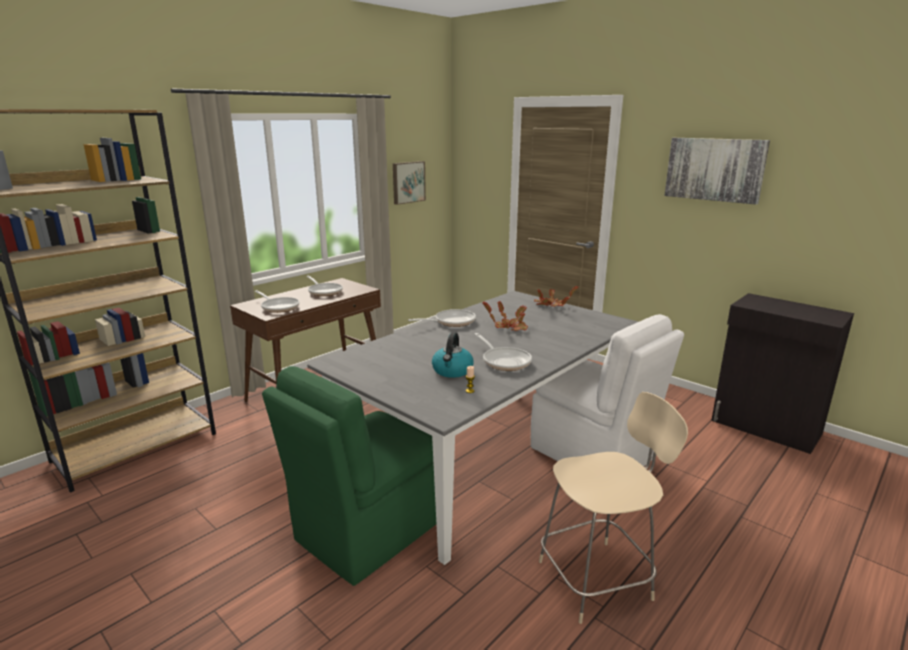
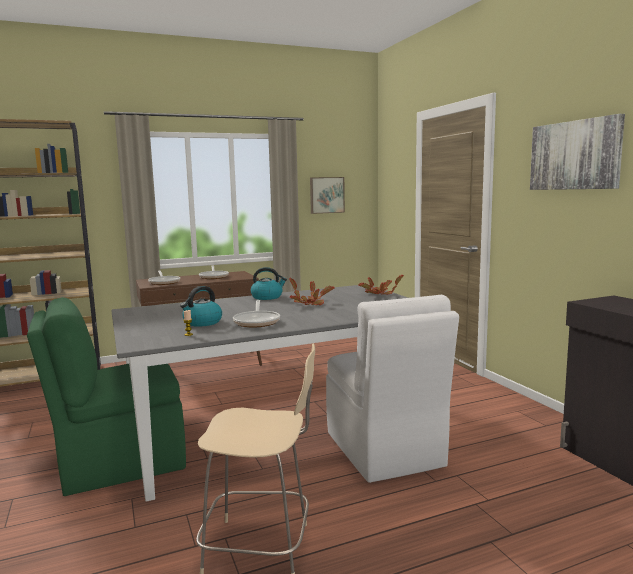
camera: 25 degrees right, 10 degrees down
(451, 322) = (267, 297): frying pan -> kettle

